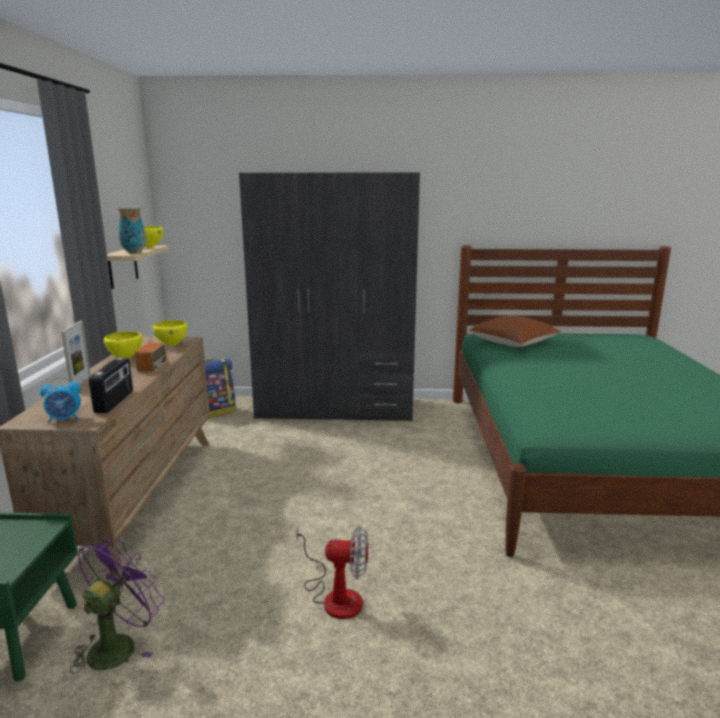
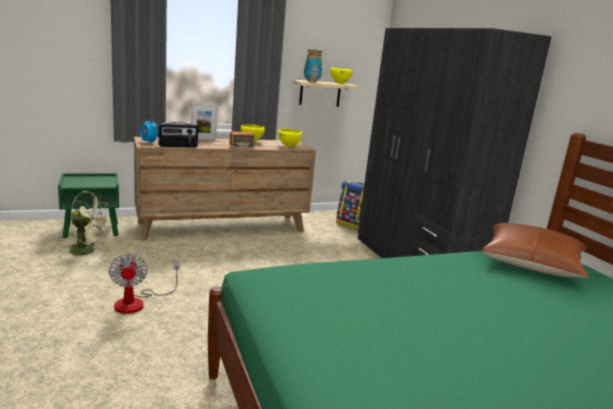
camera: 65 degrees right, 0 degrees up
(119, 644) = (88, 251): purple fan -> green fan

